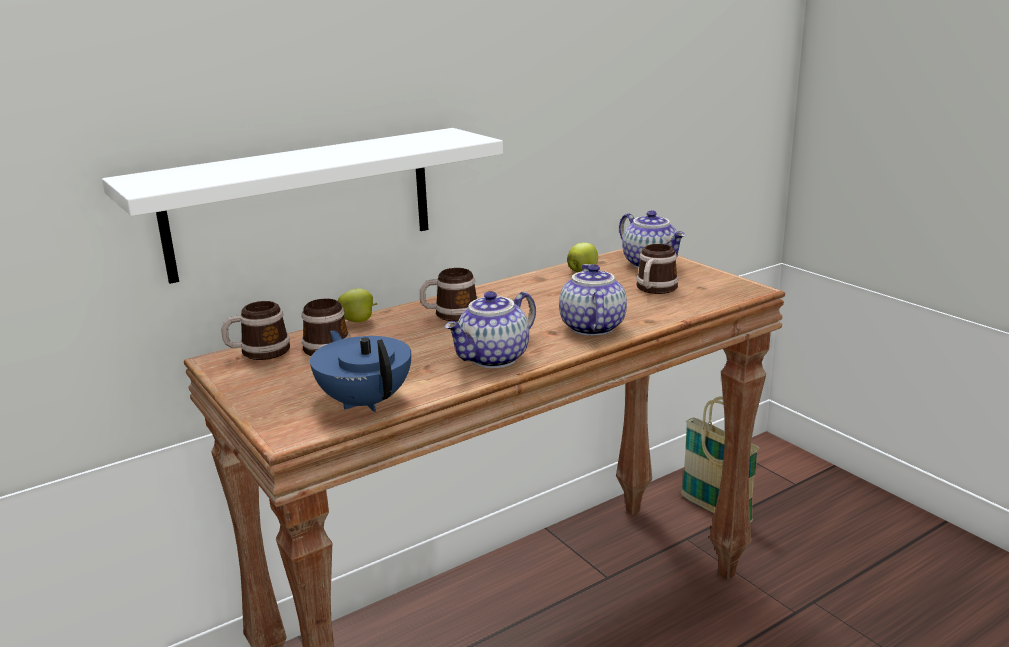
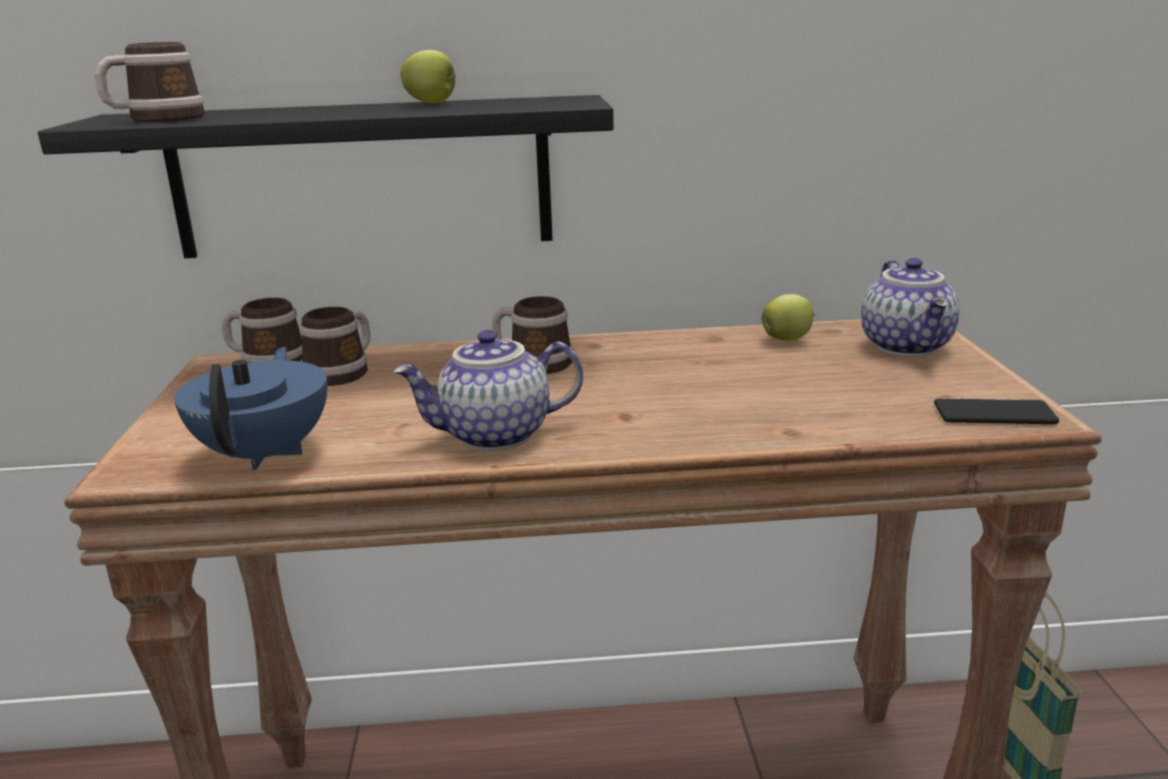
camera: 30 degrees right, 0 degrees up
(301, 203) = (362, 178): white shelf -> black shelf
(359, 321) = (420, 349): apple -> apple (432, 103)
(590, 327) = (688, 422): teapot -> none
(654, 289) = (863, 385): mug -> mug (156, 120)
(731, 291) = (994, 414): none -> phone

